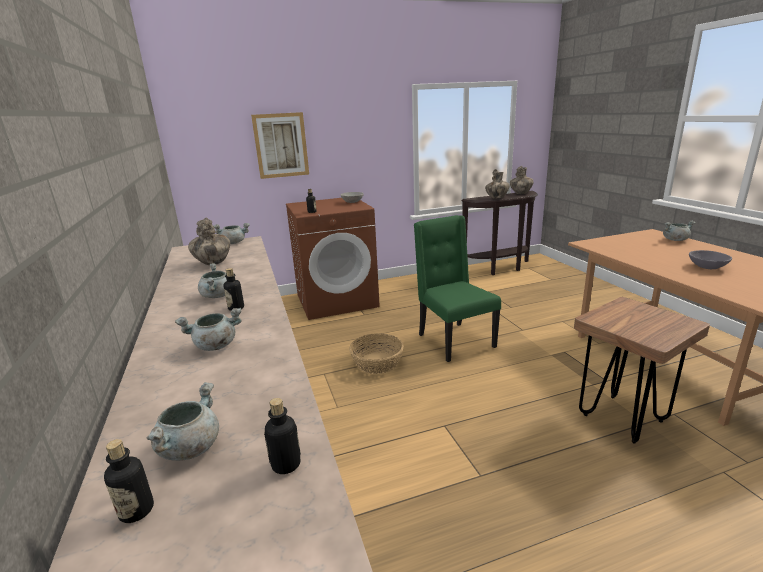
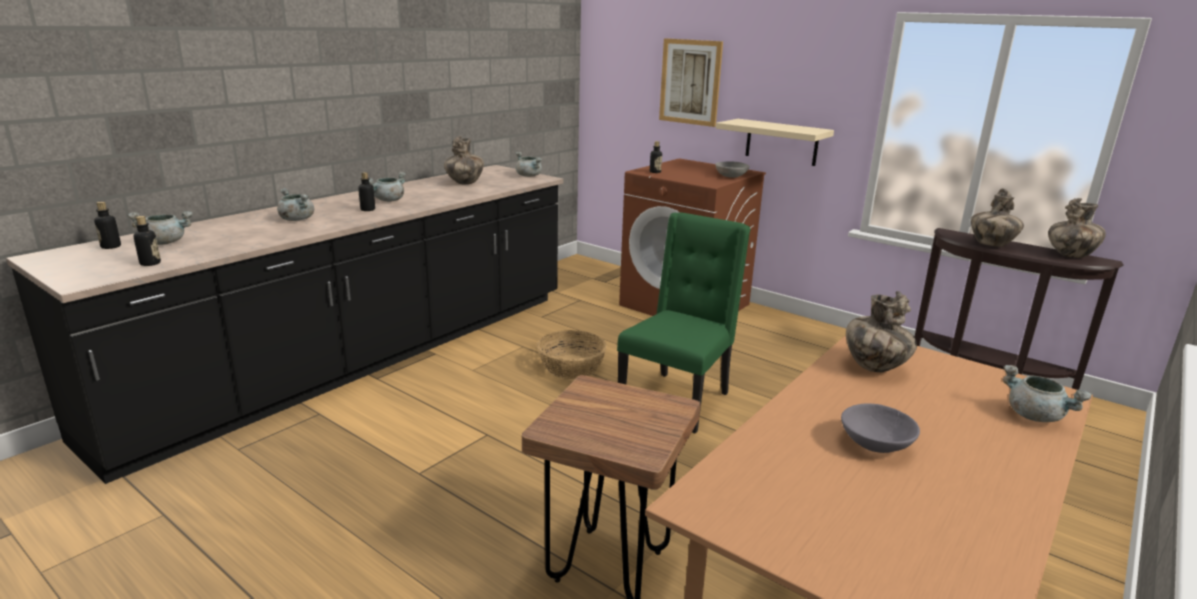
camera: 55 degrees right, 0 degrees up
(358, 174) = (781, 142): none -> beige shelf
(619, 249) = (874, 367): none -> vase

